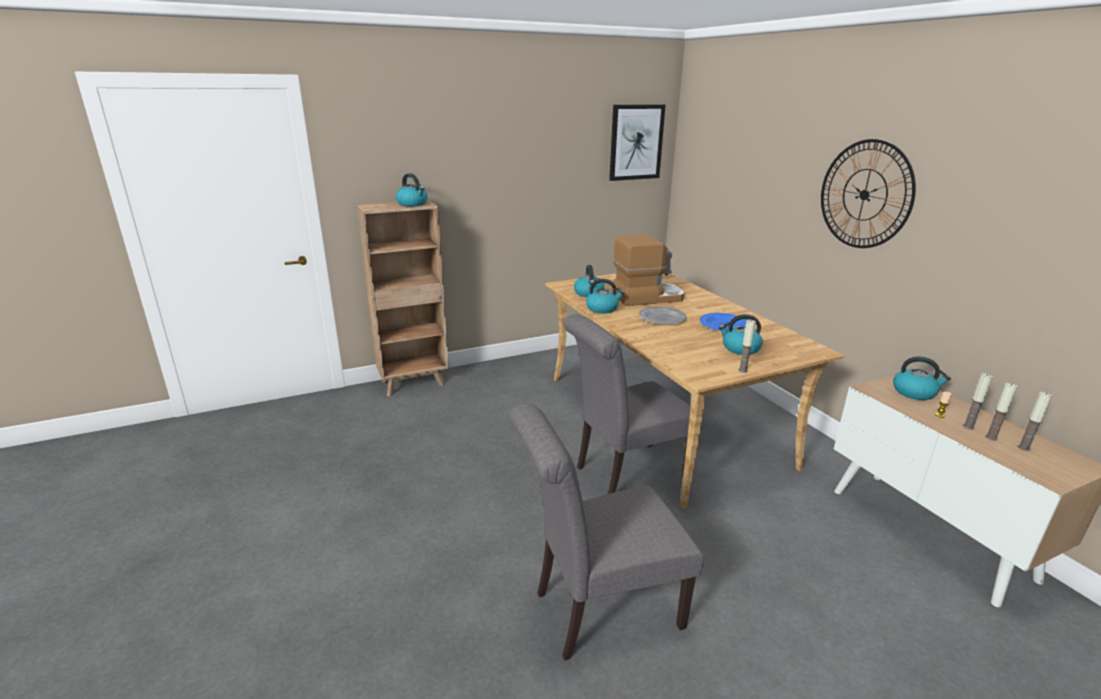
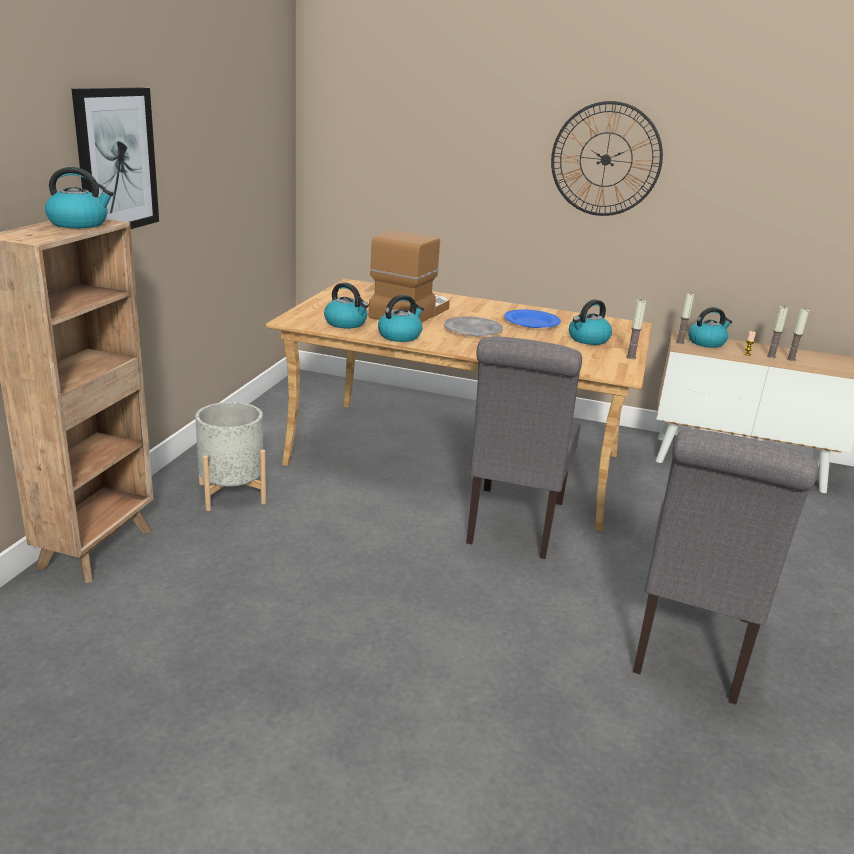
camera: 50 degrees left, 0 degrees up
(505, 383) = (232, 493): none -> grey planter
(636, 142) = (268, 107): picture -> picture (116, 161)
(1023, 448) = (812, 360): candle -> candle (680, 342)

